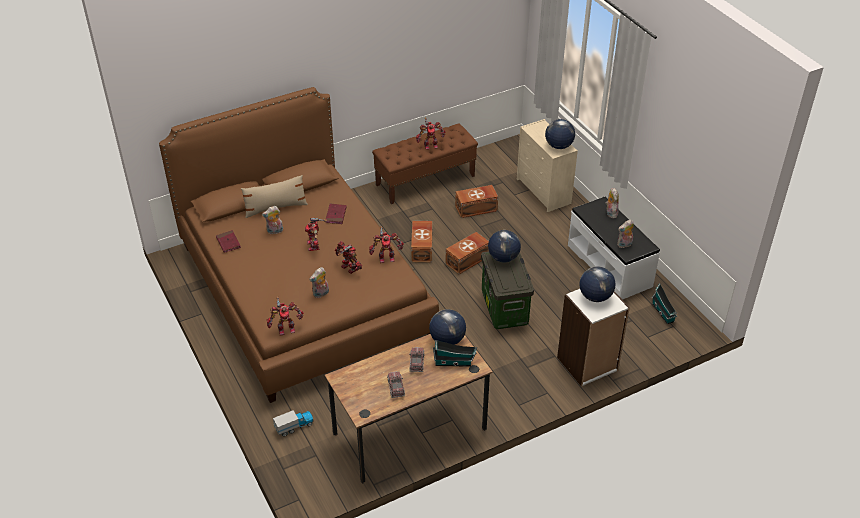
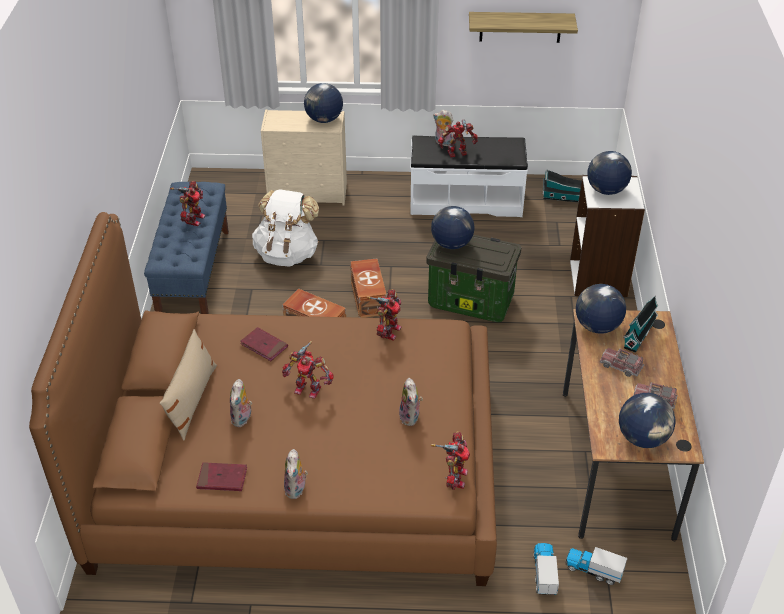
camera: 60 degrees left, 0 degrees up
(311, 449) = (593, 570): none -> toy truck
(349, 268) = (382, 372): toy robot -> toy robot (457, 153)
(357, 392) = (642, 438): none -> globe
(425, 180) = (194, 273): brown bench -> blue bench
(477, 208) = (287, 254): brown storage box -> white backpack
(624, 245) = (501, 155): plush toy -> plush toy (296, 489)
(685, 165) = (520, 27): none -> shelf

